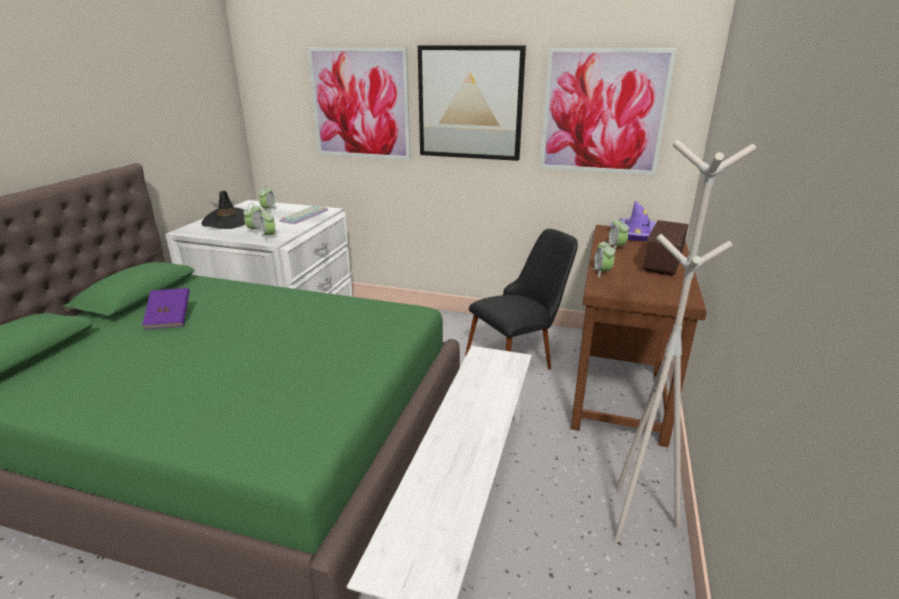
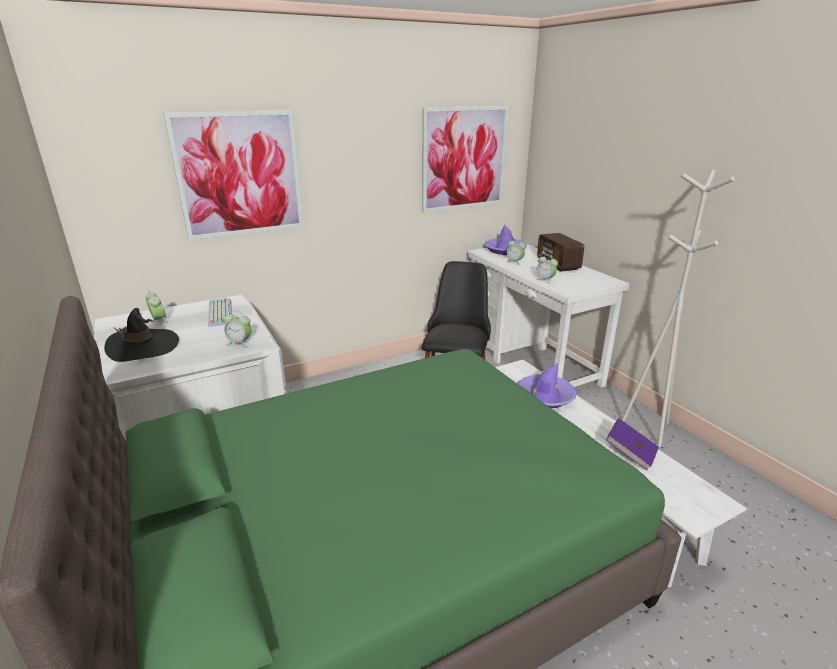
camera: 45 degrees left, 0 degrees up
(170, 319) = (278, 464): purple book -> purple book (630, 453)
(256, 230) = (207, 343): alarm clock -> none
(470, 103) = (359, 162): picture -> none
(481, 393) = (545, 396): none -> purple hat
(621, 381) = (532, 362): brown desk -> white desk

